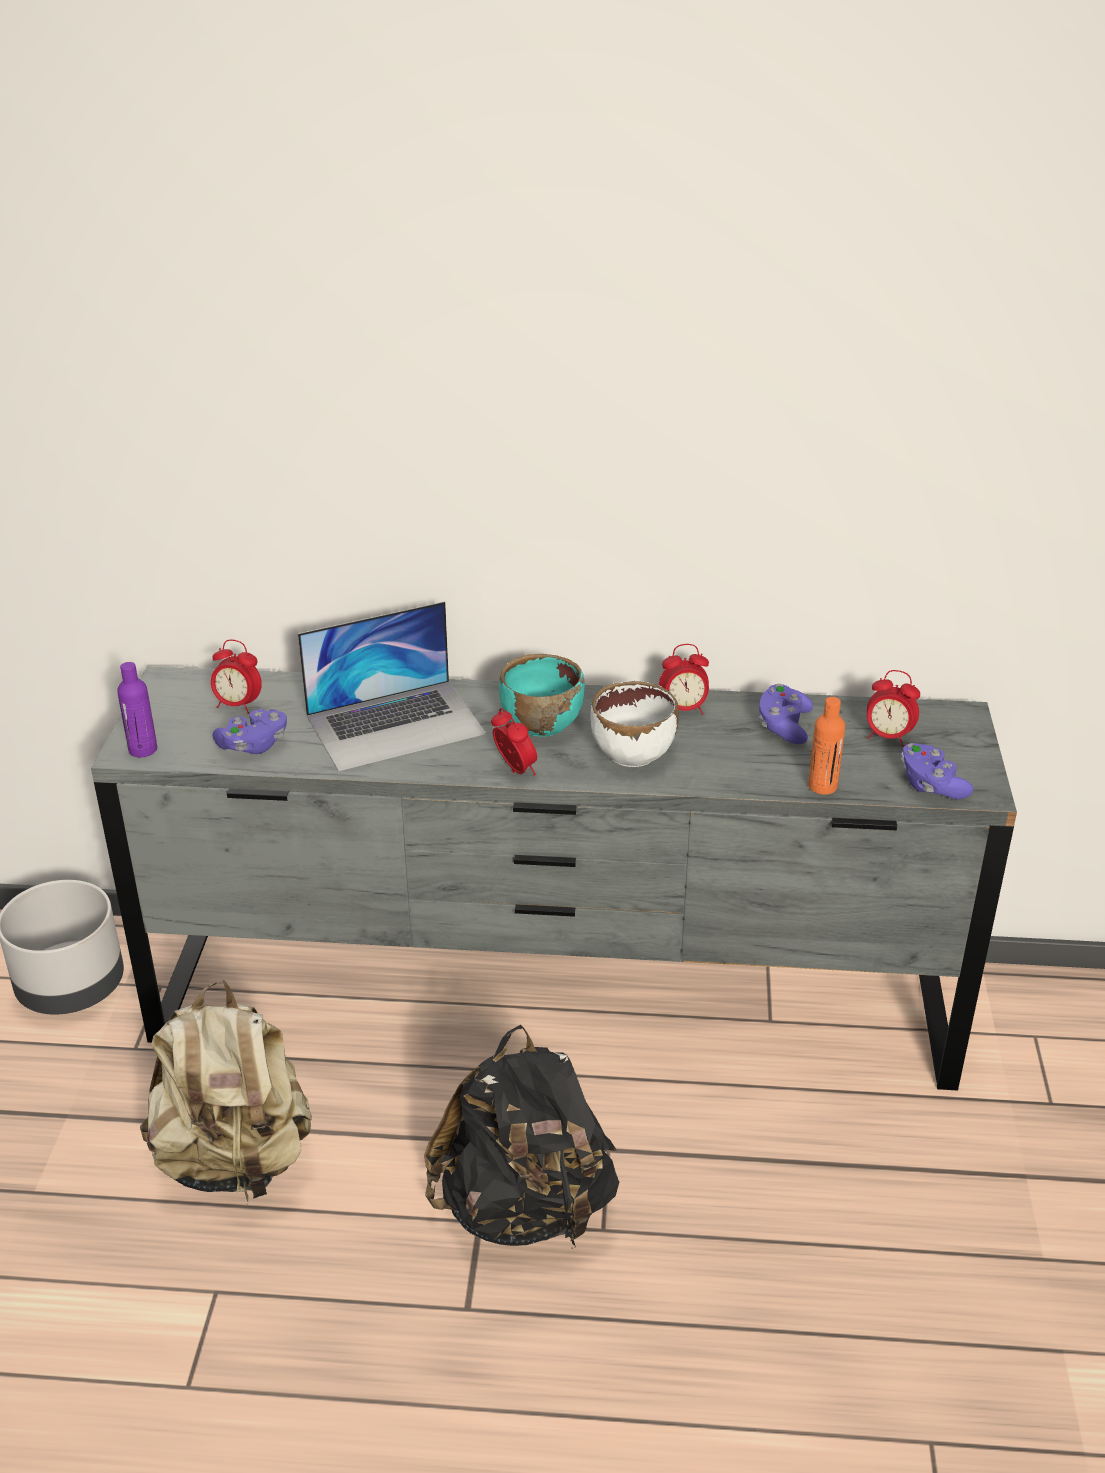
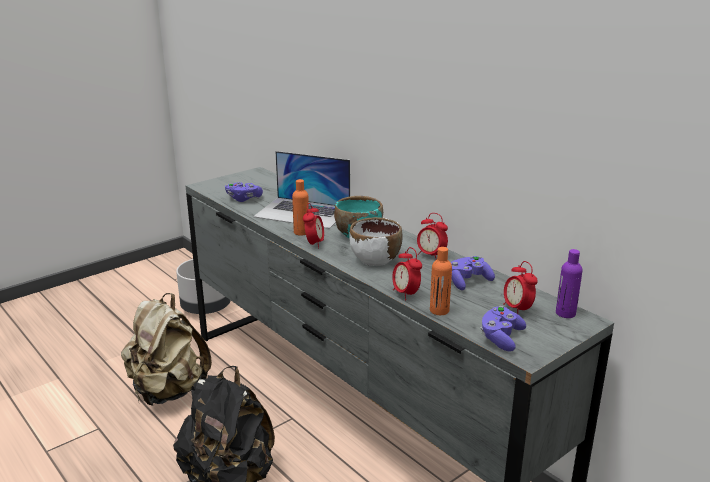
camera: 45 degrees right, 10 degrees down
(143, 750) = (209, 186): purple bottle -> purple bottle (565, 313)
(238, 705) = (263, 187): alarm clock -> alarm clock (406, 294)
(460, 761) = (301, 232): none -> orange bottle

